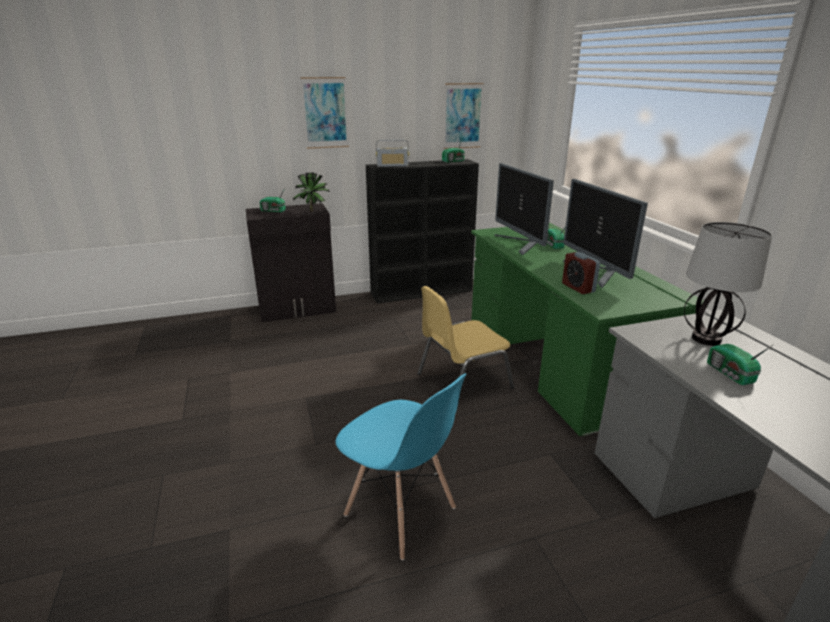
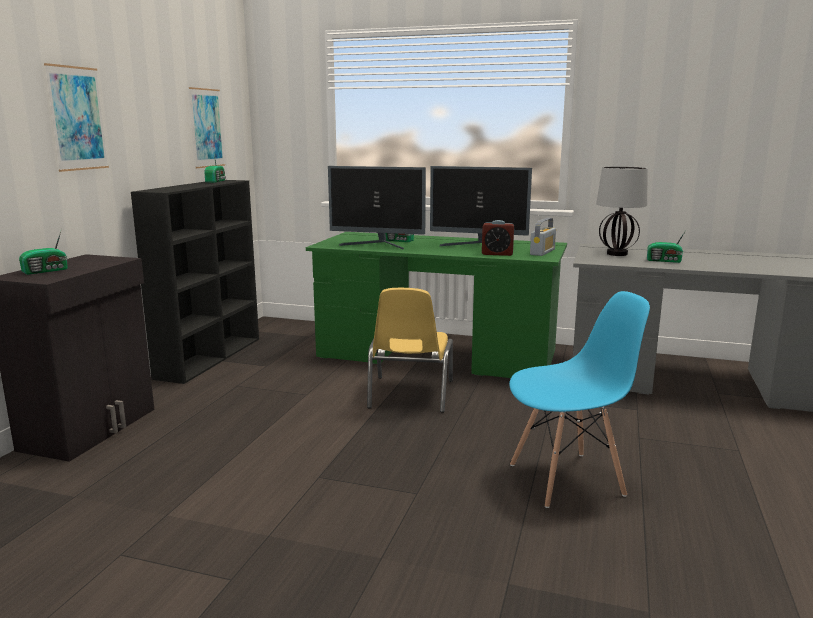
camera: 55 degrees left, 10 degrees down
(314, 211) = (111, 260): potted plant -> none
(392, 165) = (172, 189): radio -> radio (542, 252)

